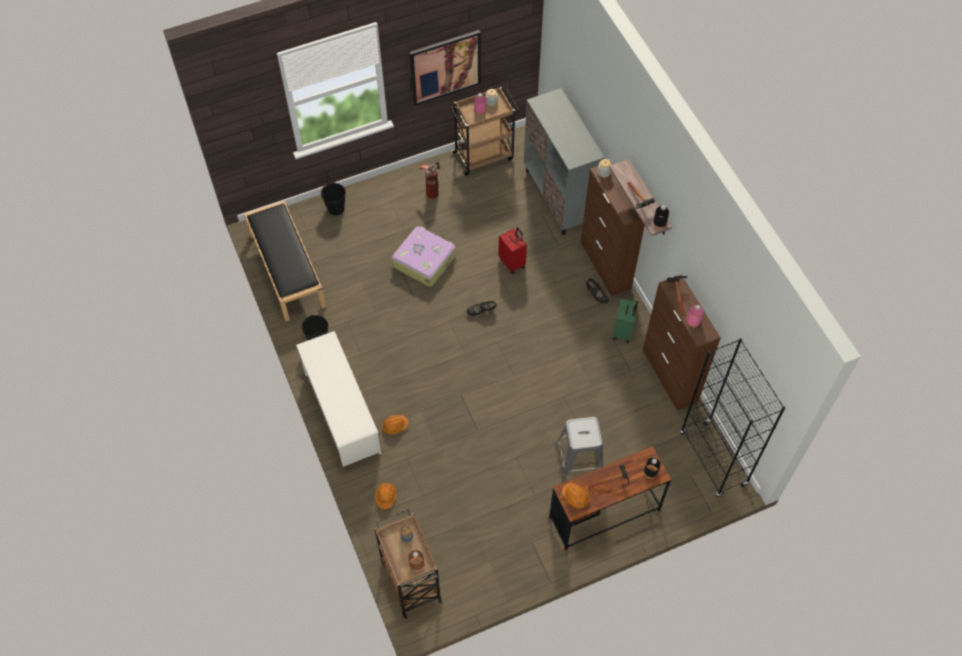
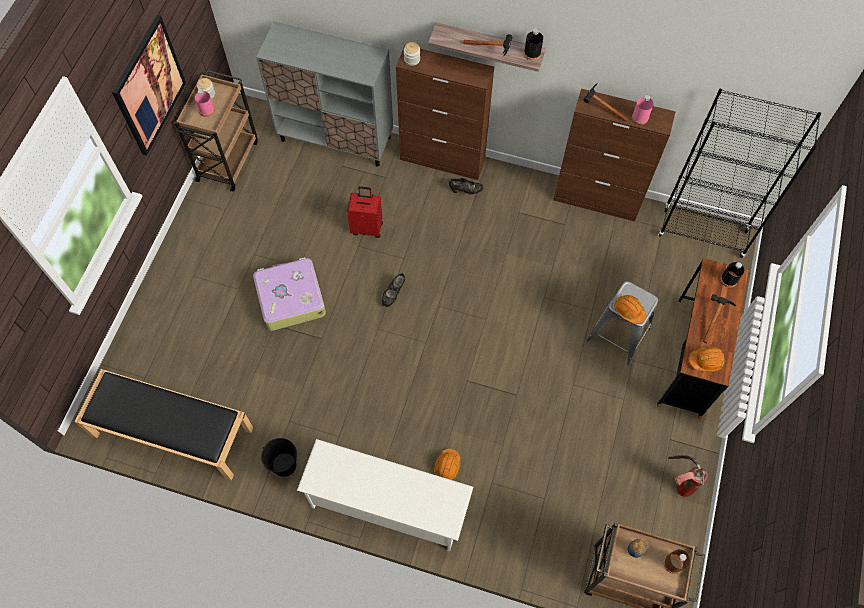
camera: 50 degrees left, 5 degrees up
(336, 208) = (148, 330): black bucket -> none
(386, 496) = (517, 534): orange hard hat -> orange hard hat (629, 311)
(432, 189) = (219, 230): fire extinguisher -> fire extinguisher (679, 483)
(623, 331) = (522, 199): green suitcase -> none

